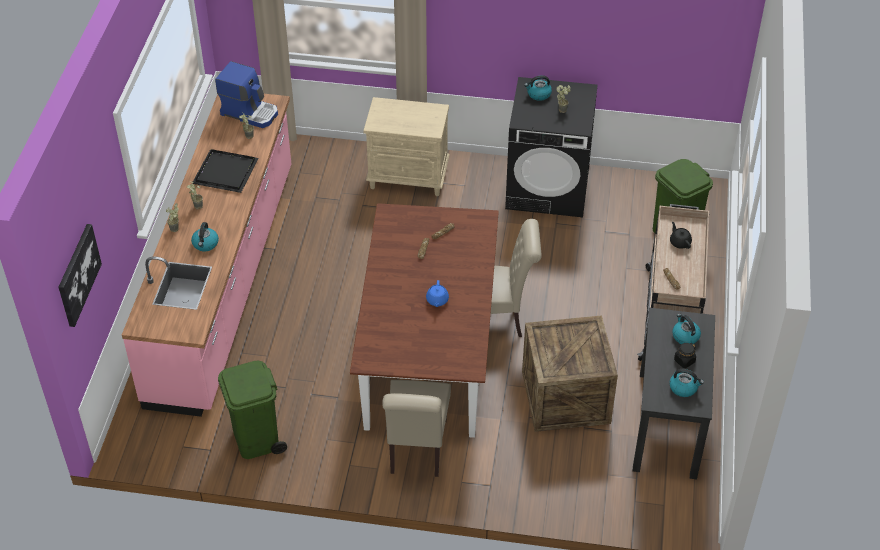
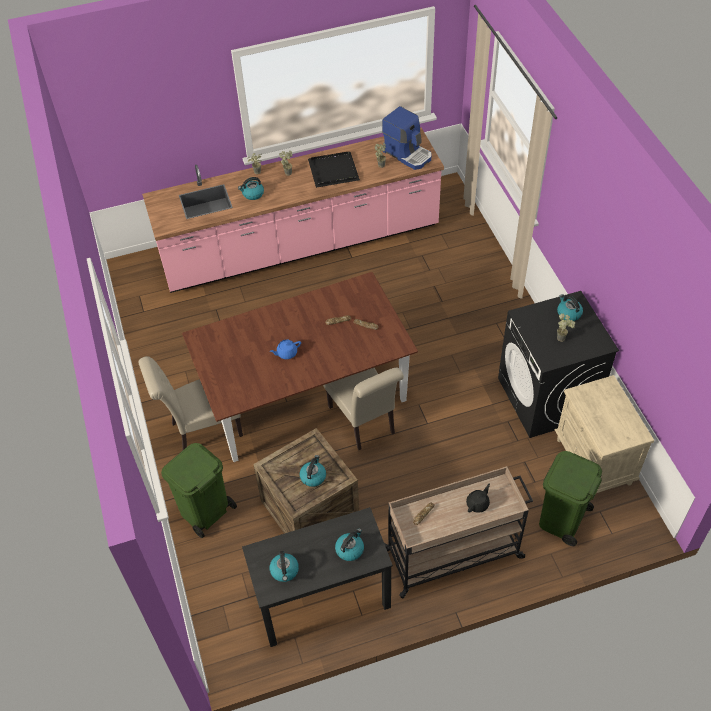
camera: 65 degrees right, 5 degrees up
(78, 274) = (117, 126): picture -> none
(250, 112) = (408, 154): coffee machine -> coffee machine turned 45 degrees counterclockwise
(257, 439) = (165, 332): green trash can -> green trash can (205, 511)
(409, 177) = (487, 300): beige nightstand -> beige nightstand (594, 462)
(579, 345) = (313, 476): none -> kettle
(684, 361) = (318, 559): black jar -> none

